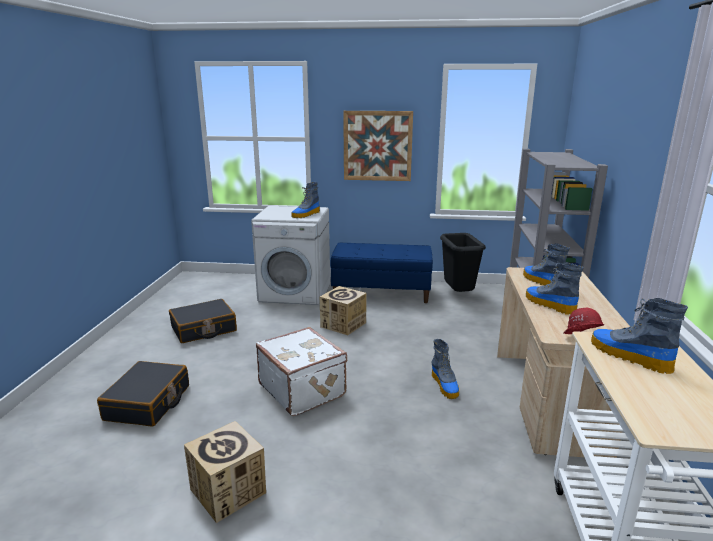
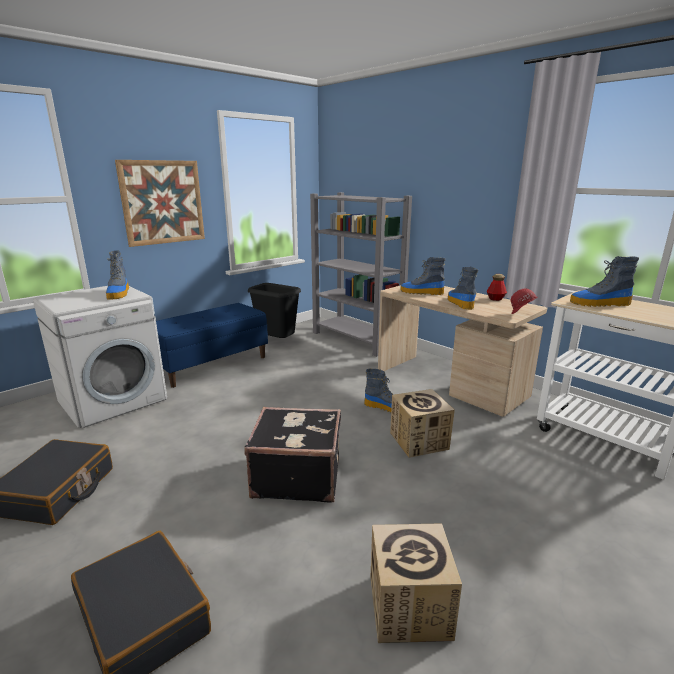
camera: 50 degrees left, 0 degrees up
(303, 389) = (297, 476): white suitcase -> black suitcase
(343, 325) = (226, 405): cardboard box -> cardboard box (419, 441)
(549, 304) = (459, 303): boot -> boot turned 75 degrees clockwise
(608, 316) = (495, 299): none -> bottle

